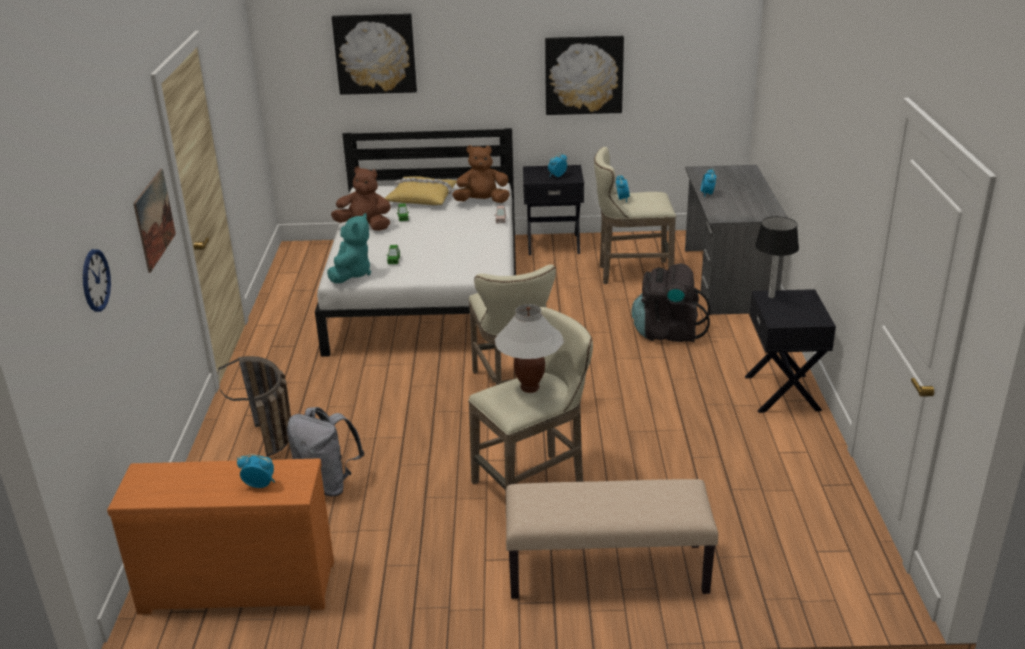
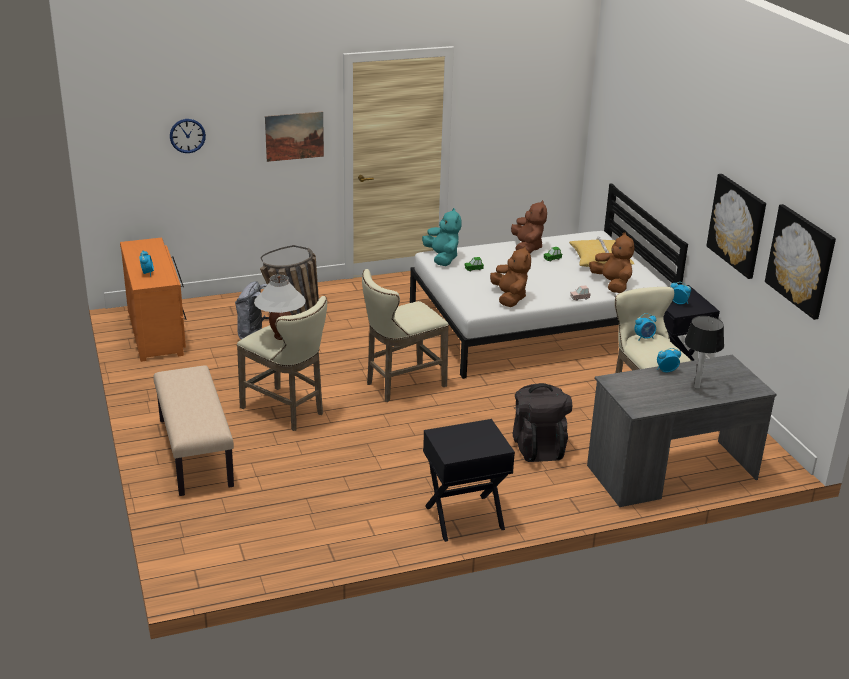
camera: 70 degrees right, 0 degrees up
(351, 274) = (442, 258): turquoise plush toy -> turquoise plush toy turned 105 degrees counterclockwise
(375, 53) = (638, 128): picture -> picture (801, 260)
(477, 253) = (509, 298): none -> brown plush toy
(771, 296) = (484, 429): table lamp -> table lamp (696, 387)

